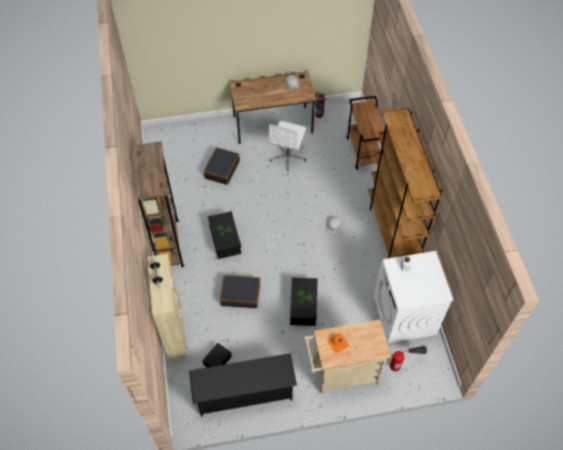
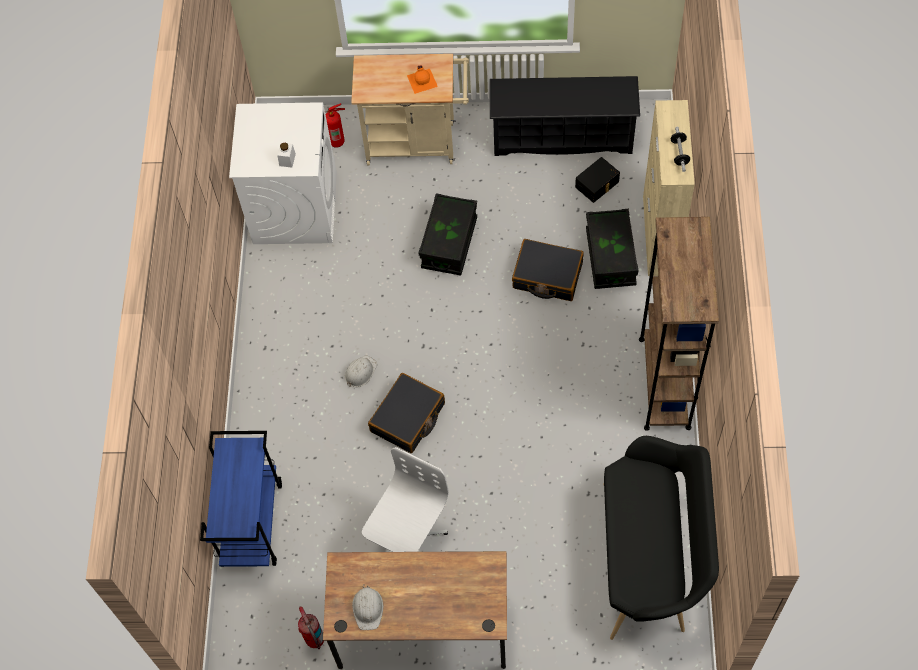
camera: 165 degrees left, 5 degrees up
(172, 164) = (650, 559): none -> black bench
(222, 169) = (548, 528): black suitcase -> black suitcase (408, 418)
(225, 240) = (561, 375): black storage box -> black storage box (610, 257)
(364, 152) = (251, 523): brown cart -> blue cart
(391, 234) = (265, 340): brown bookcase -> none

